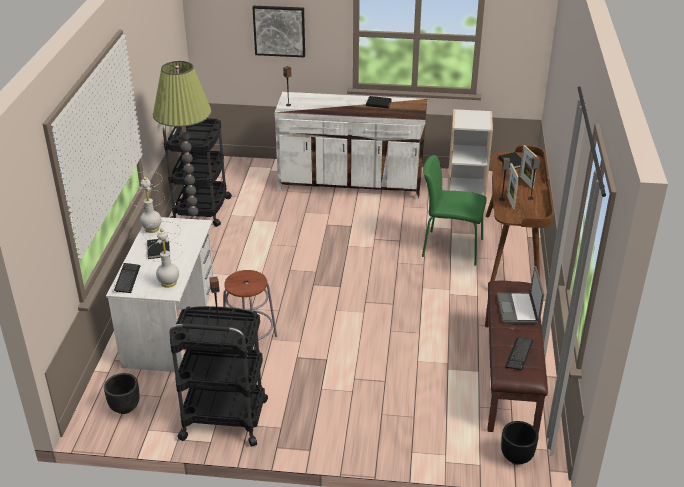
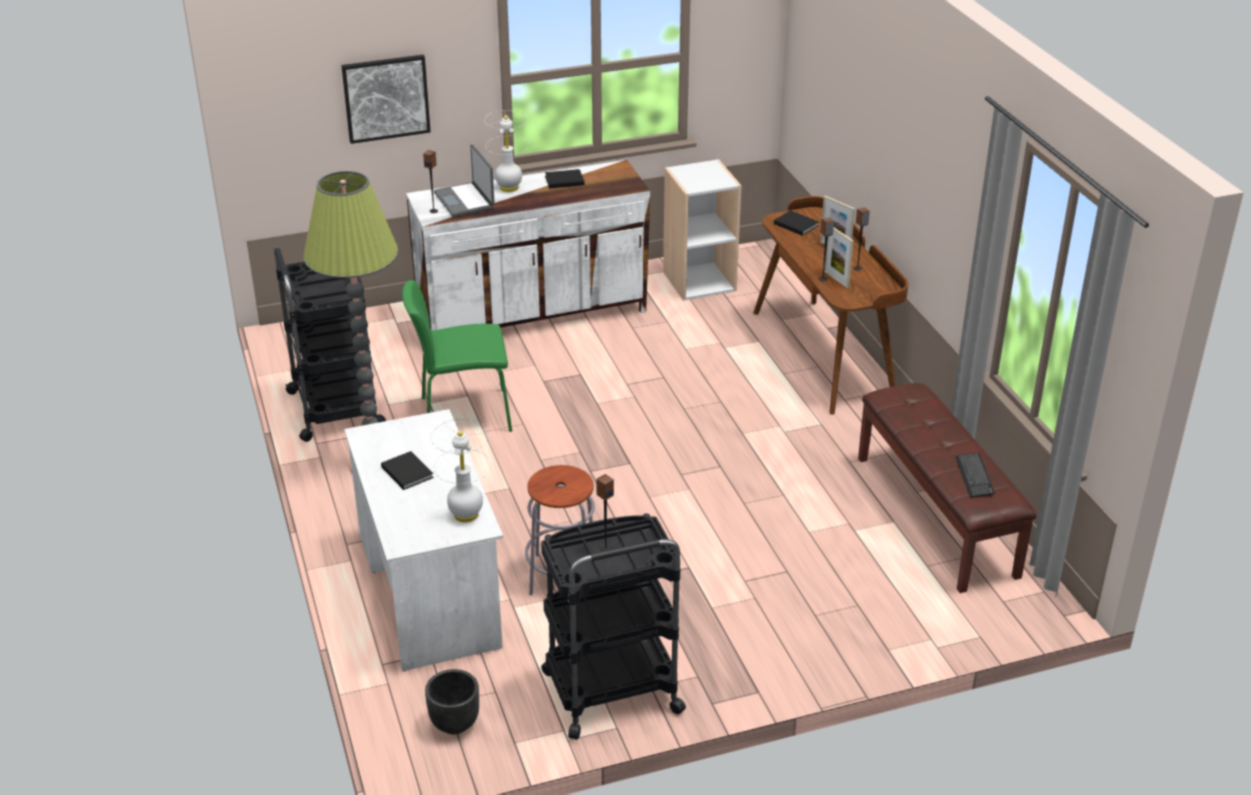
camera: 25 degrees left, 0 degrees up
(127, 279) = (398, 527): keyboard -> none
(151, 229) = (369, 445): white table lamp -> white table lamp (508, 187)
(450, 247) = (738, 369): green chair -> green chair (462, 415)
(516, 457) = (1016, 613): black planter -> none
(518, 309) = (931, 420): laptop -> laptop (465, 201)

